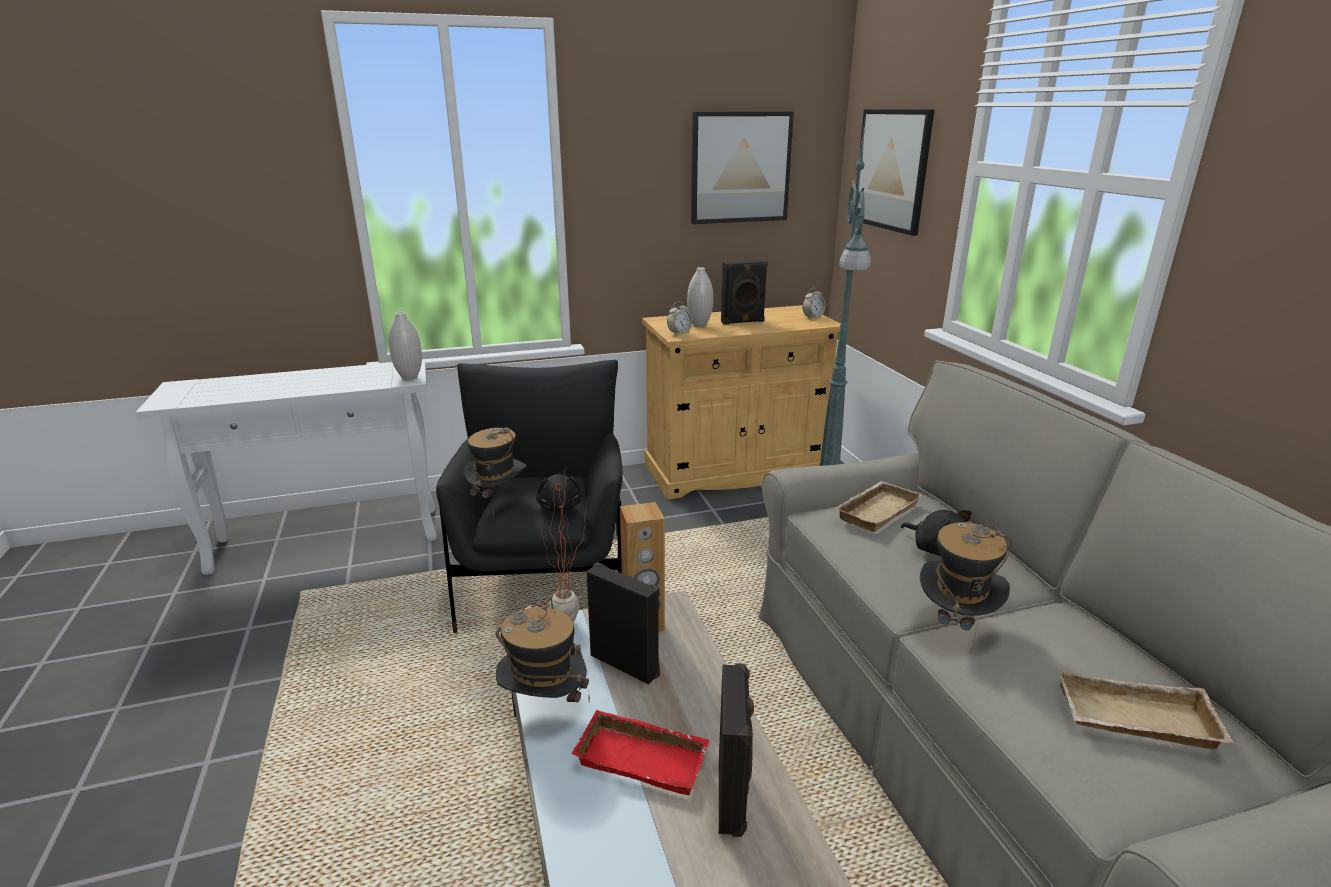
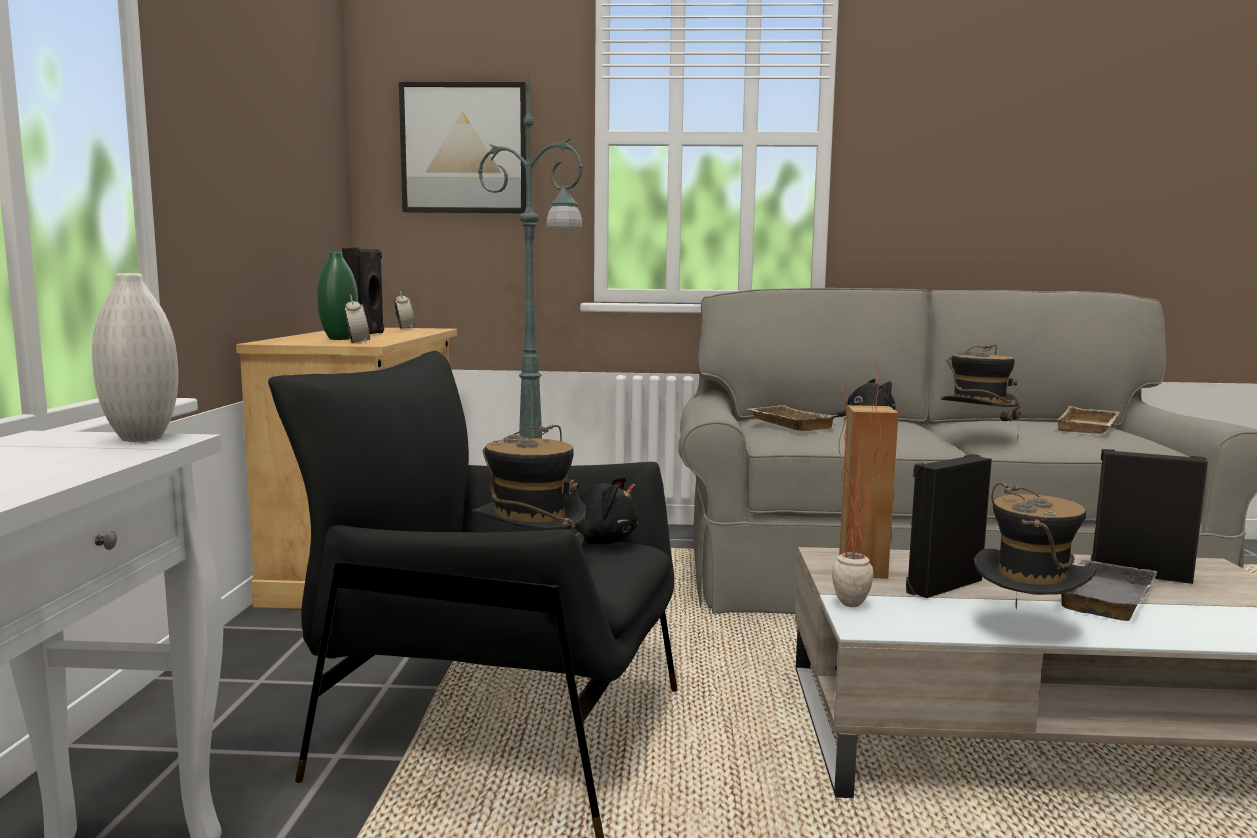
camera: 70 degrees left, 15 degrees down
(644, 757) = (1101, 596): red tray -> grey tray
(699, 325) = (339, 339): white vase -> green vase
(740, 168) = (293, 128): picture -> none

